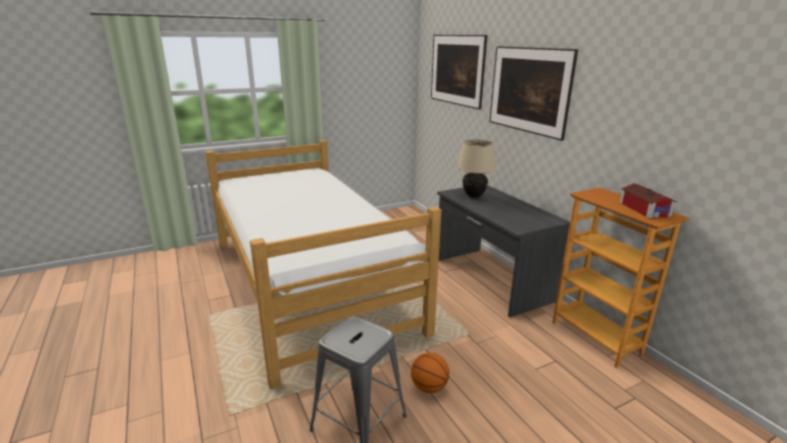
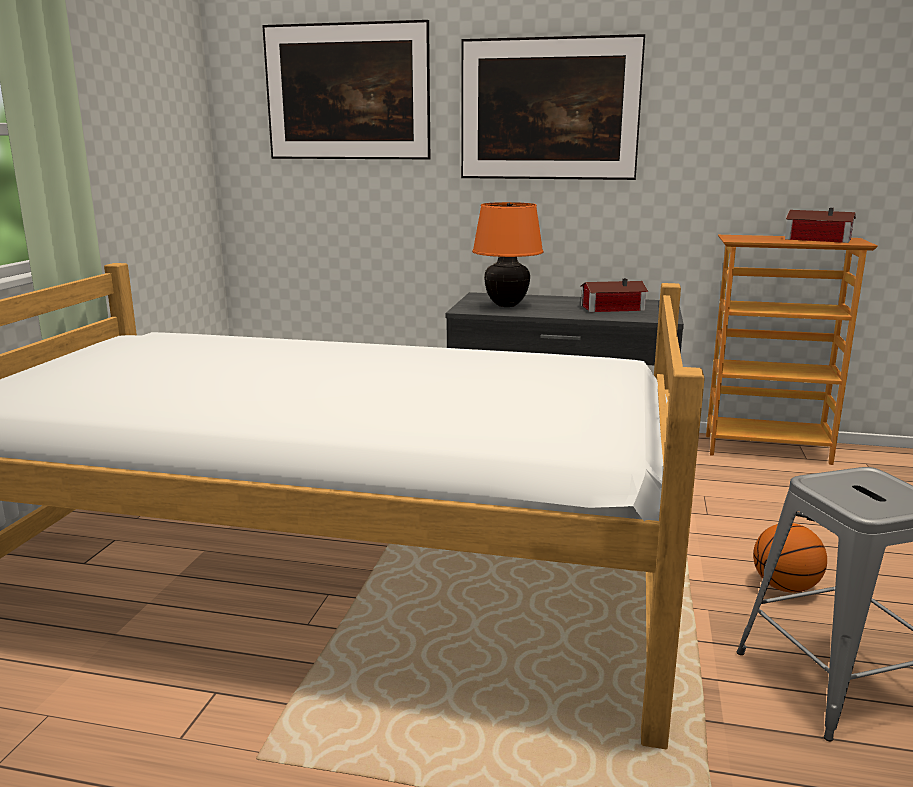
camera: 50 degrees left, 5 degrees down
(473, 196) = (506, 305): beige table lamp -> orange table lamp
(516, 213) = (610, 307): none -> toy house

